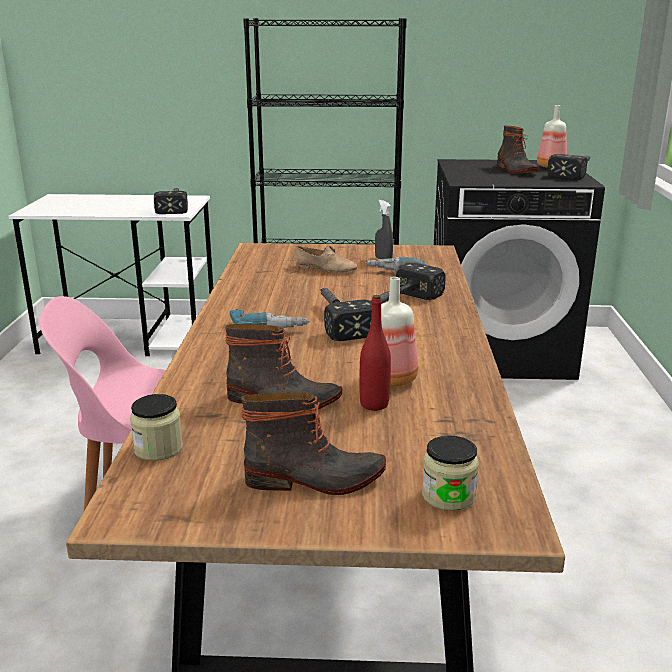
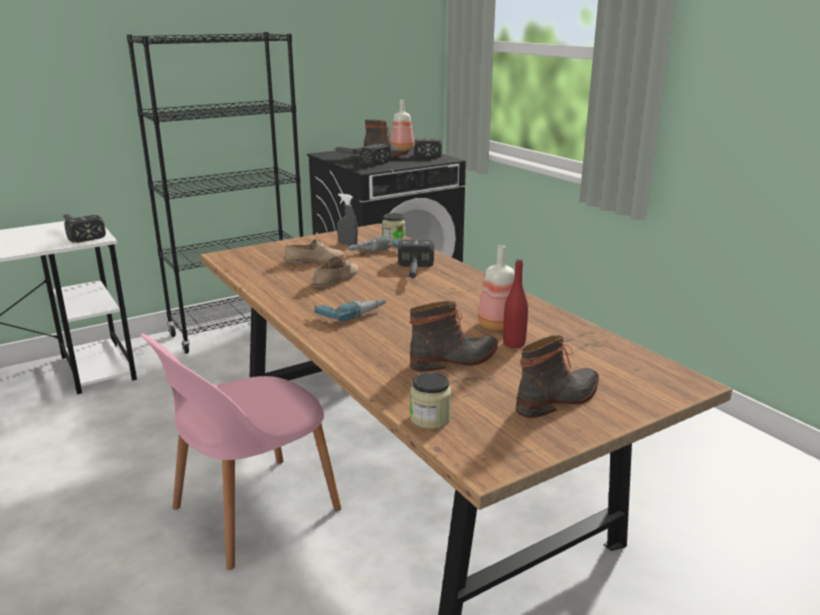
camera: 35 degrees left, 0 degrees up
(313, 290) = (335, 278): none -> beige shoe
(338, 319) = (392, 295): hammer -> hammer (358, 160)
(448, 496) = (639, 380): jar -> jar (393, 239)

